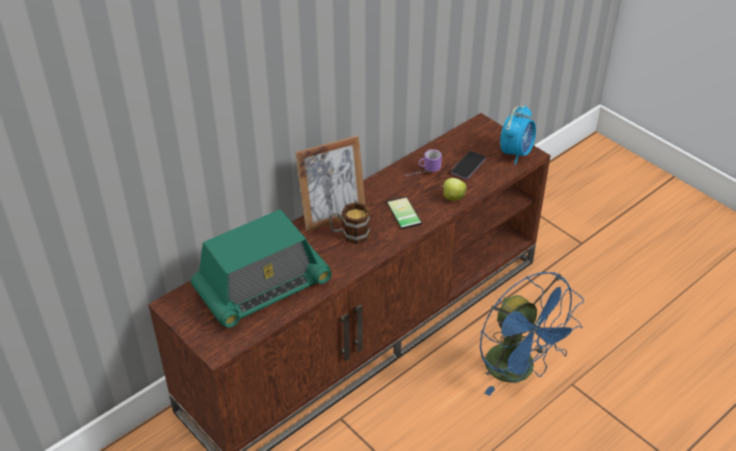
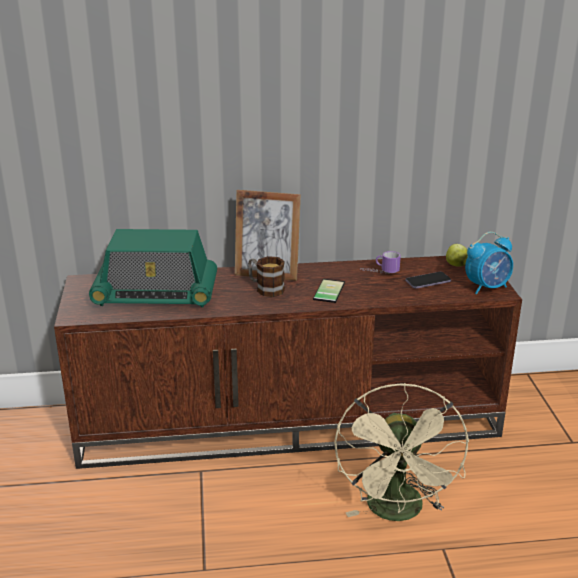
camera: 35 degrees right, 15 degrees down
(452, 197) = (386, 296): apple -> apple (456, 265)
(518, 371) = (398, 512): blue fan -> beige fan

